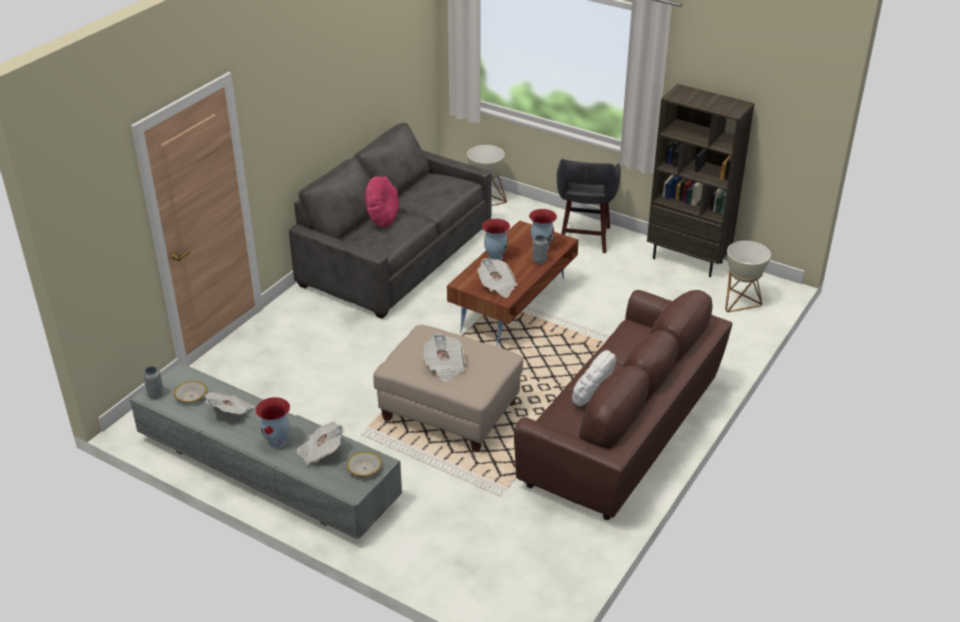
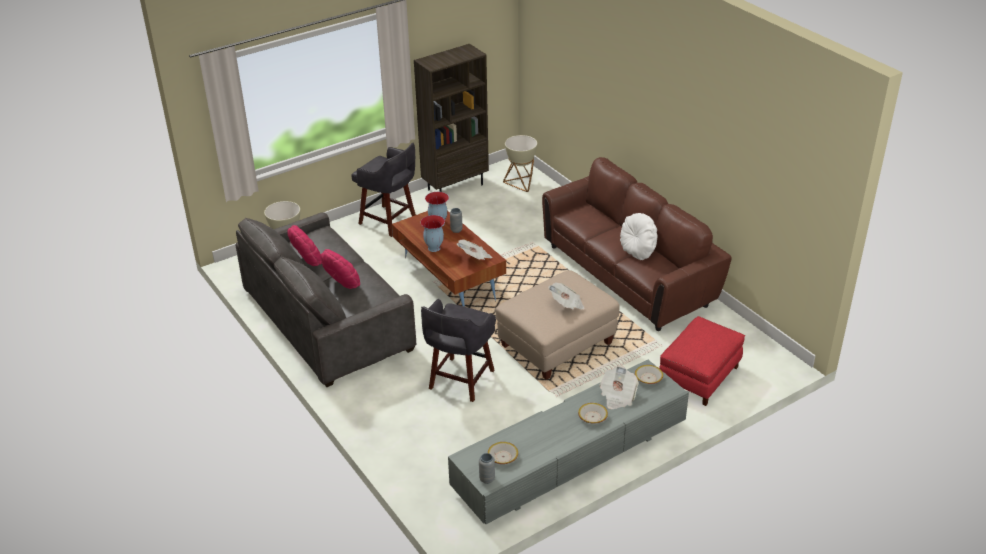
camera: 65 degrees left, 0 degrees up
(231, 412) = (539, 436): newspaper -> none
(278, 442) = (592, 417): vase -> bowl
(350, 362) = (460, 381): none -> grey stool
(409, 192) = (306, 263): none -> pink pillow
(460, 542) = (699, 376): none -> red ottoman

